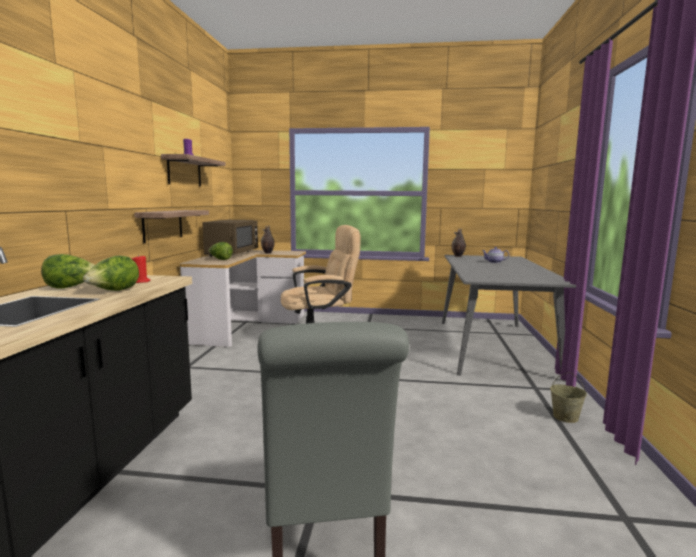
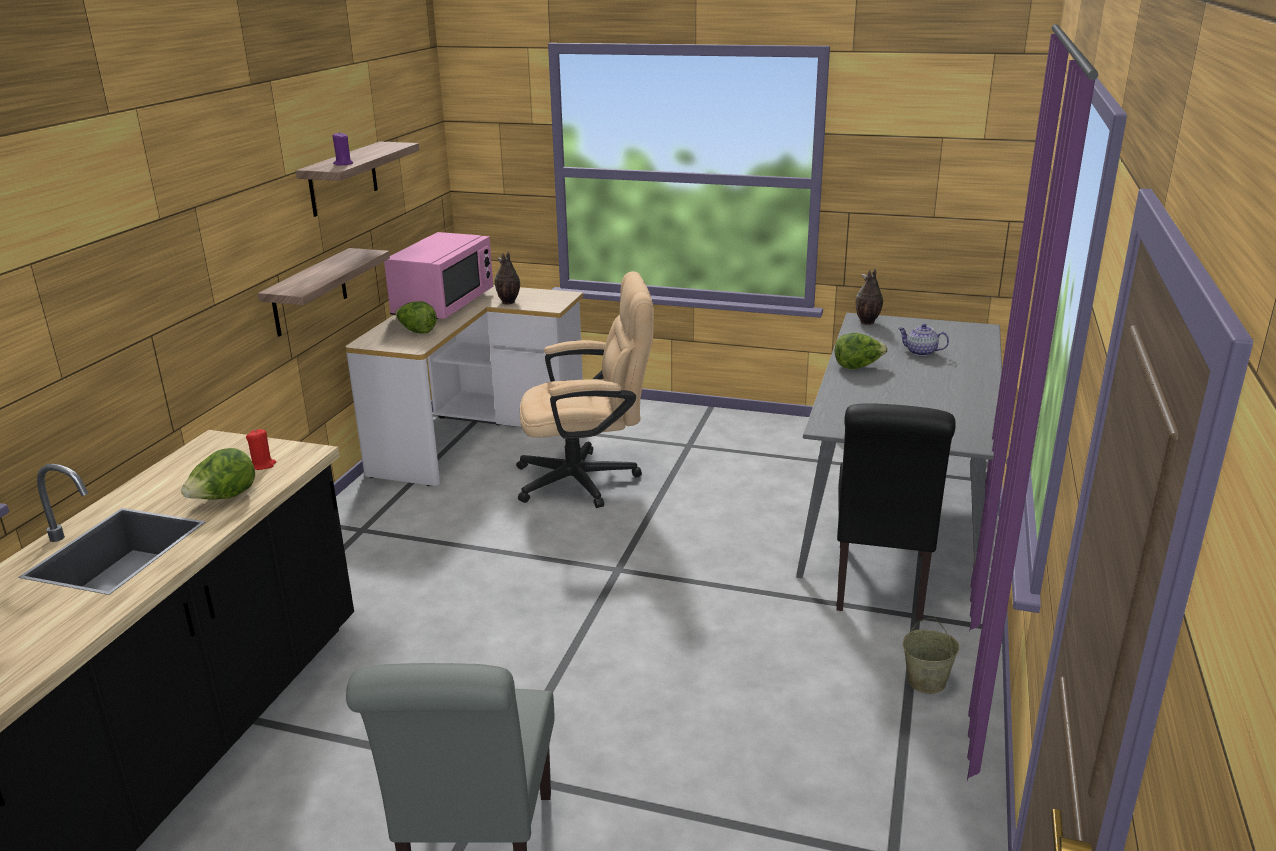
camera: 10 degrees right, 15 degrees up
(71, 287) = (169, 482): lettuce -> lettuce (858, 367)
(232, 254) = (443, 305): brown microwave -> pink microwave
(506, 376) = (880, 586): none -> black chair

